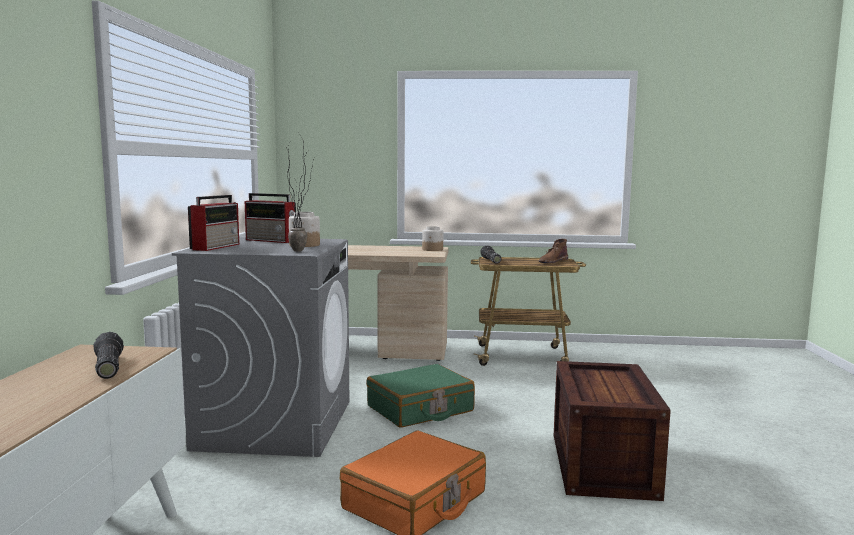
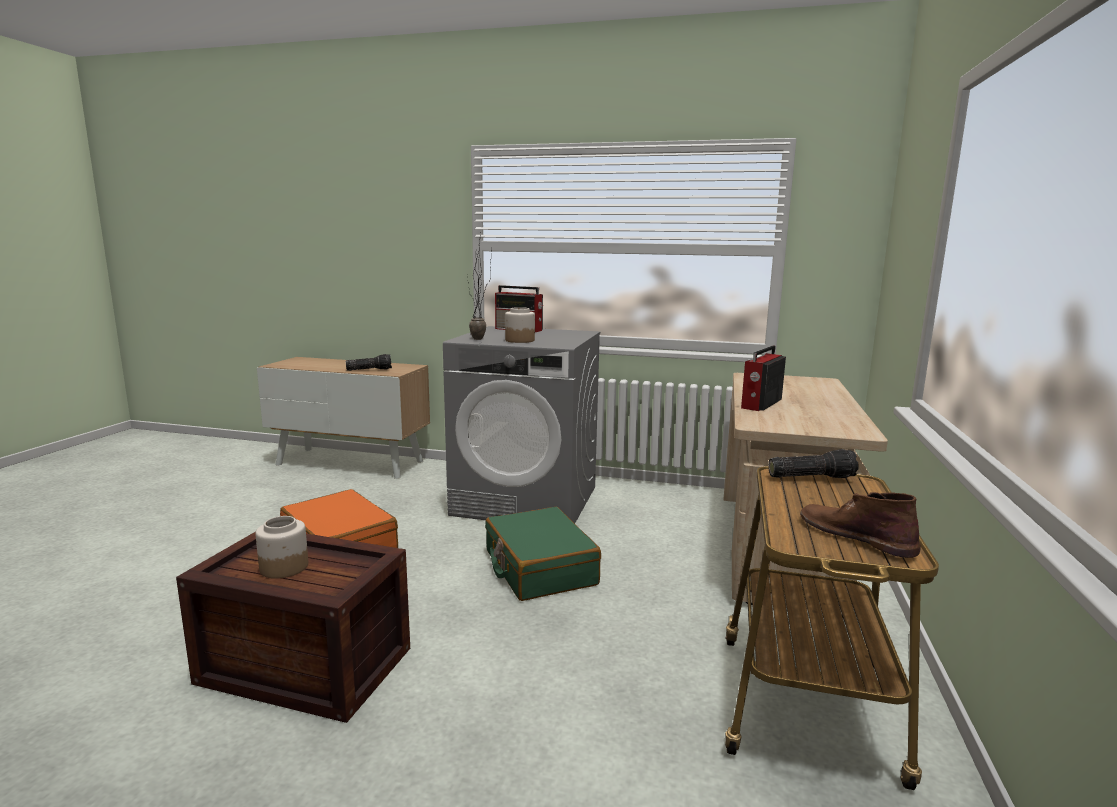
camera: 100 degrees right, 5 degrees up
(272, 240) = (562, 336): radio -> radio (760, 404)
(432, 249) = (826, 429): jar -> jar (283, 567)

